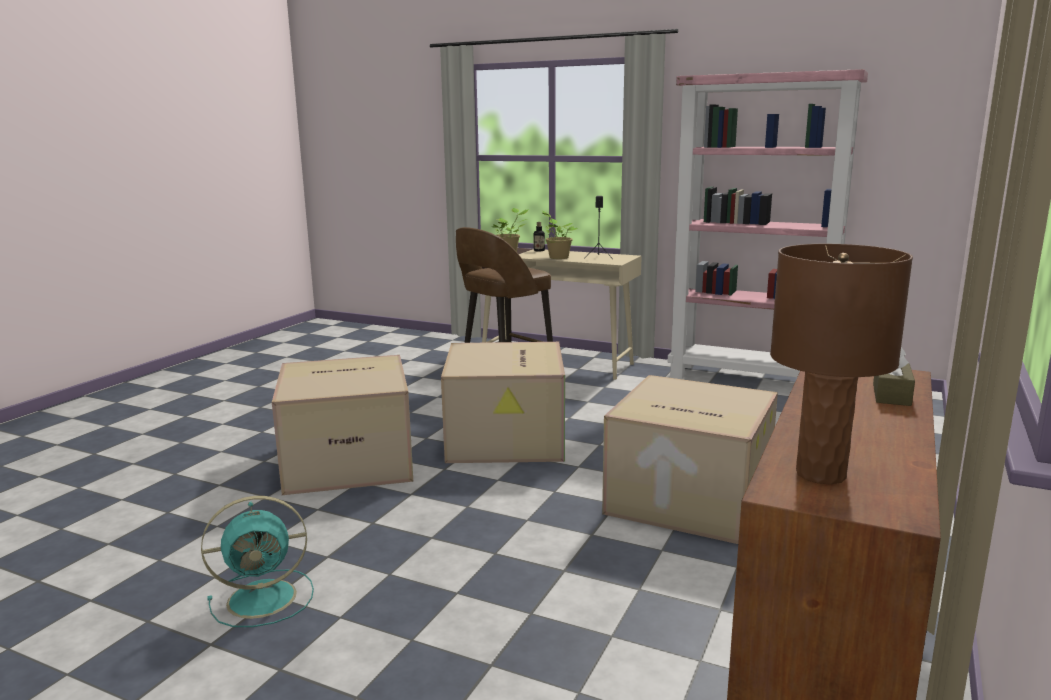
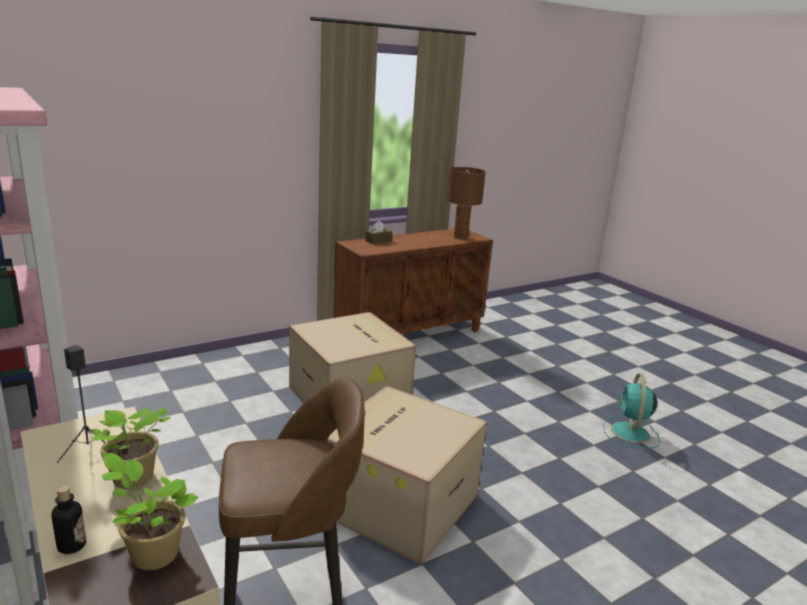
camera: 150 degrees left, 5 degrees up
(265, 598) = (630, 433): turquoise fan -> turquoise fan turned 90 degrees counterclockwise
(350, 461) = (562, 536): cardboard box -> none

